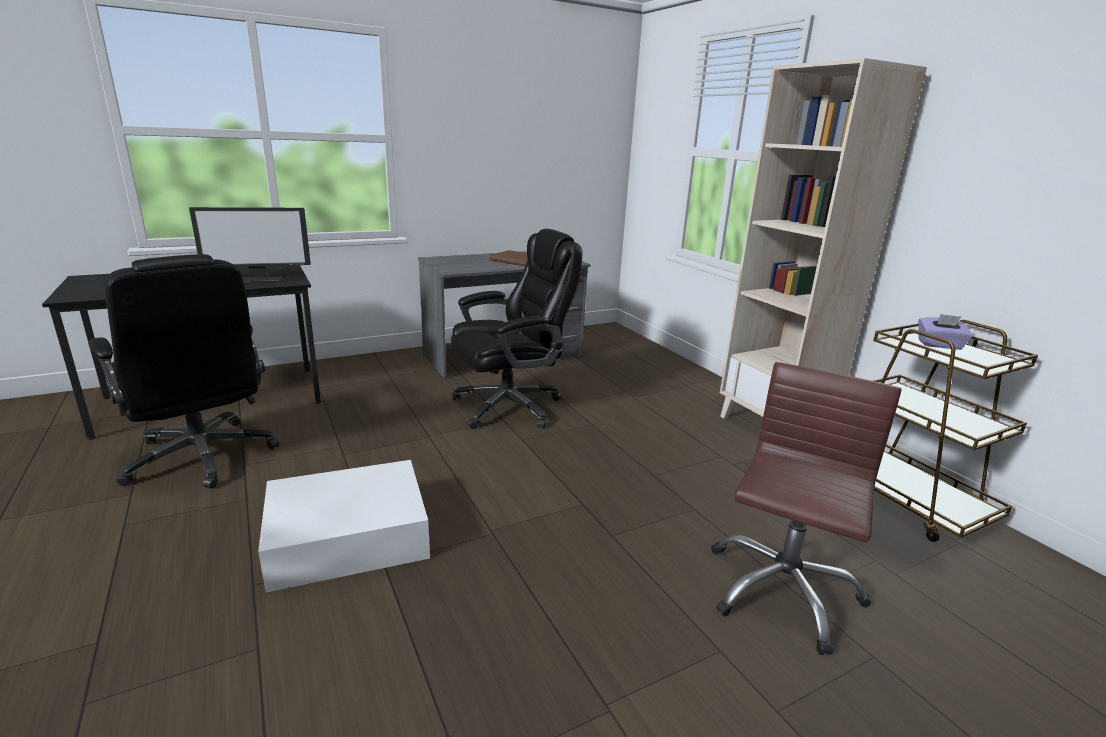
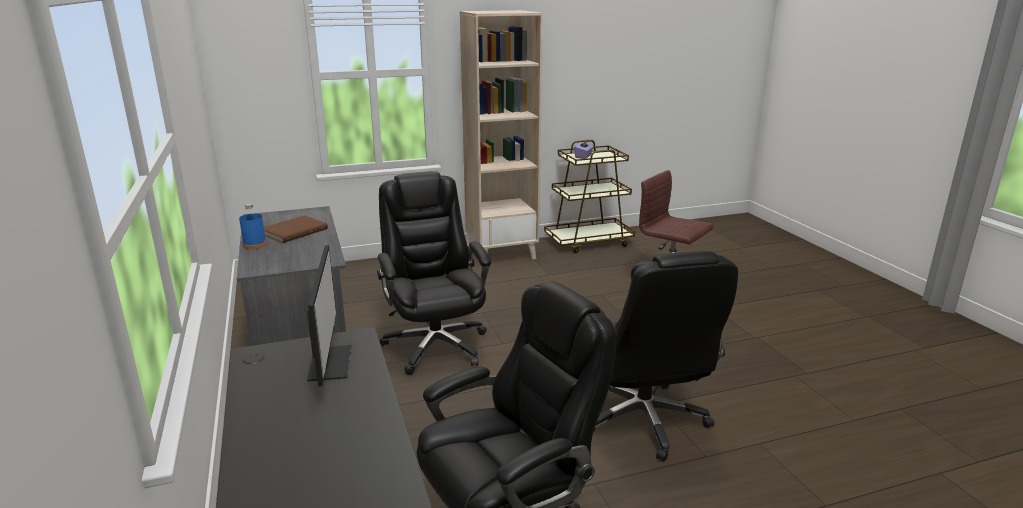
camera: 80 degrees left, 0 degrees up
(345, 537) = (644, 420): white storage box -> black office chair
(484, 256) = (255, 245): none -> blue bottle

